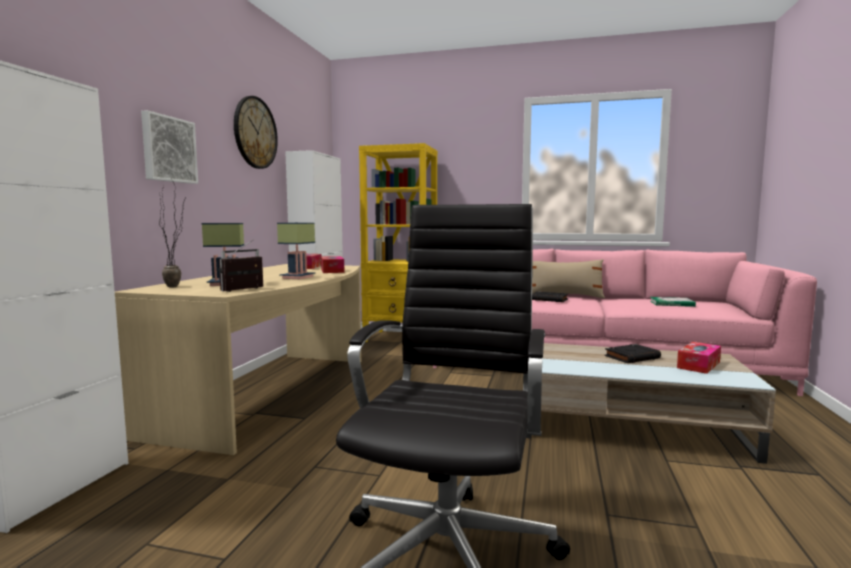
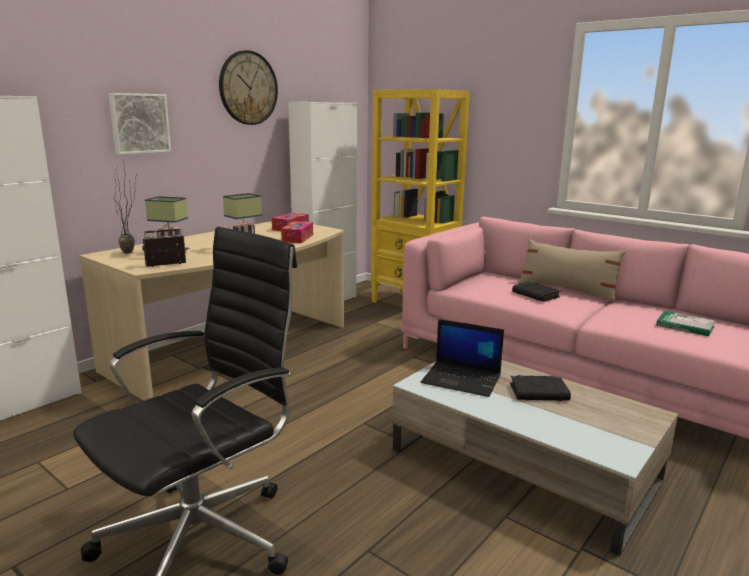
camera: 25 degrees right, 10 degrees up
(568, 359) = (462, 379): none -> laptop
(698, 365) = (601, 421): tissue box -> none

